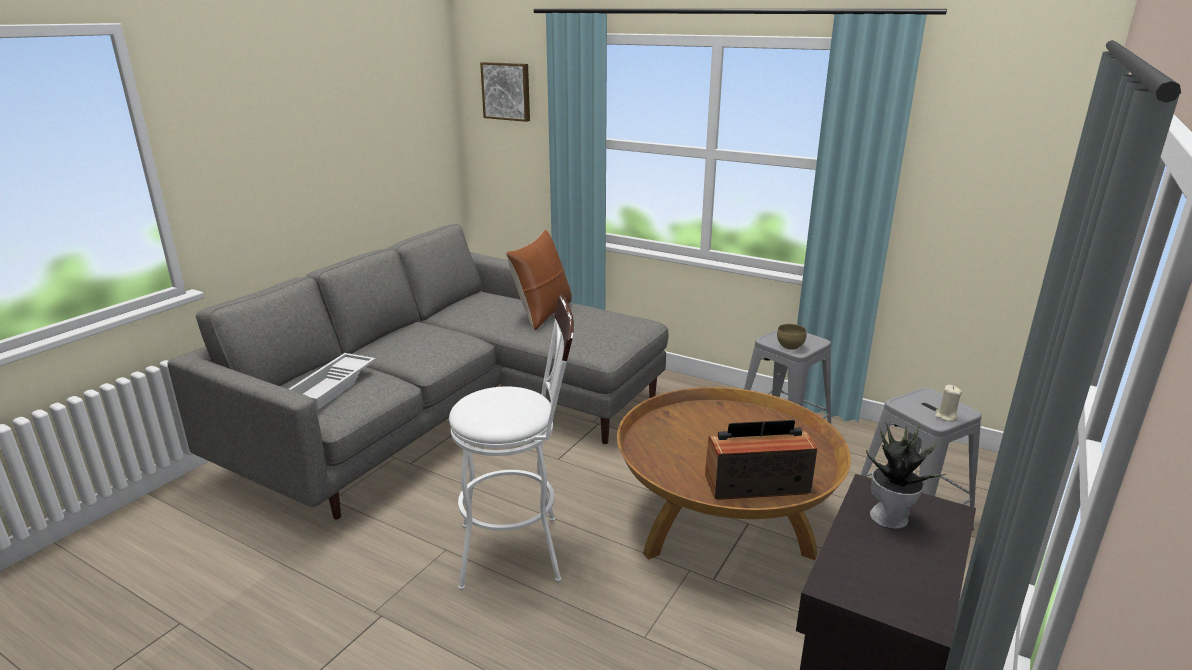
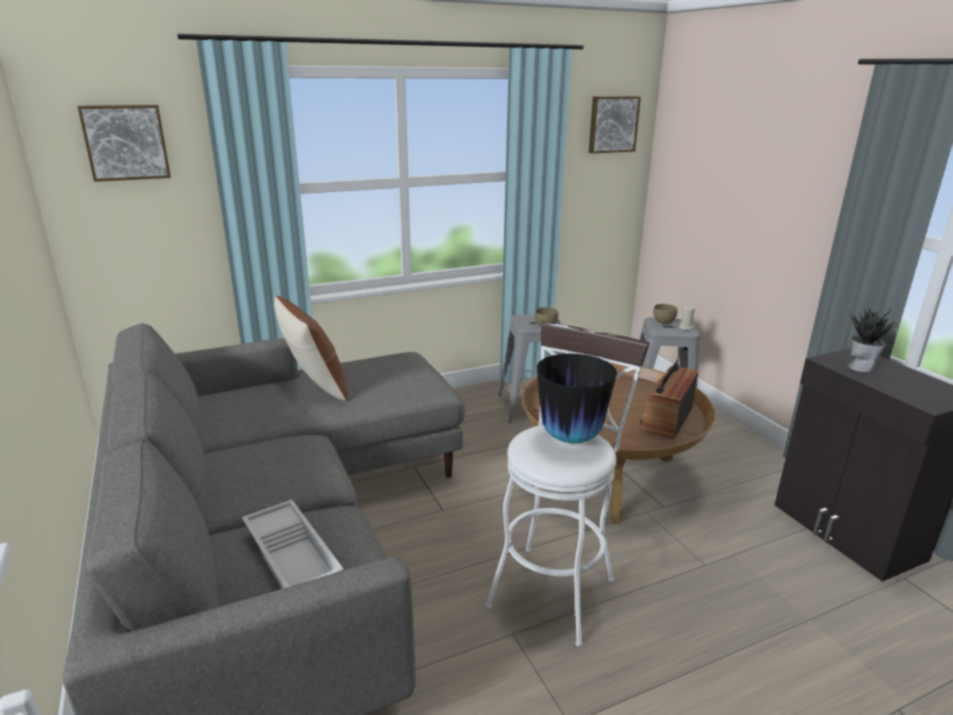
camera: 55 degrees left, 0 degrees up
(515, 405) = (571, 438): none -> vase
(934, 400) = (663, 322): none -> brown bowl
(1010, 118) = (612, 124): none -> picture

